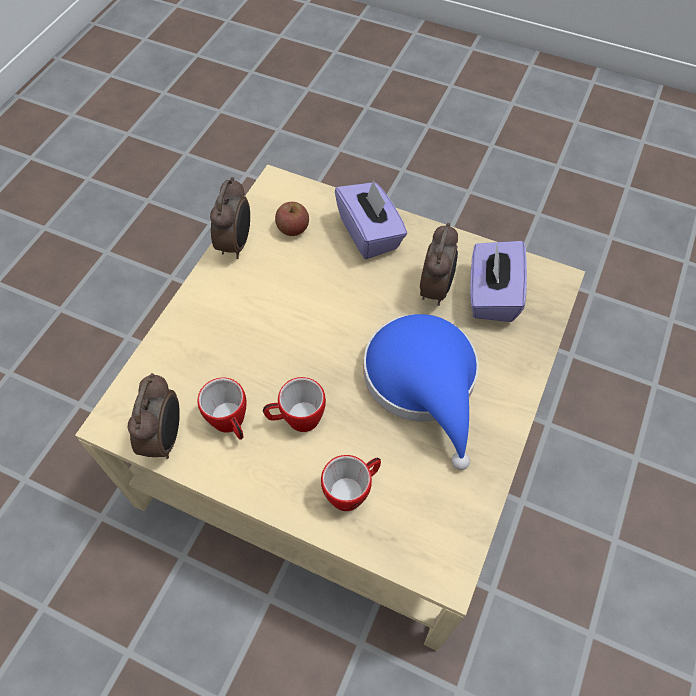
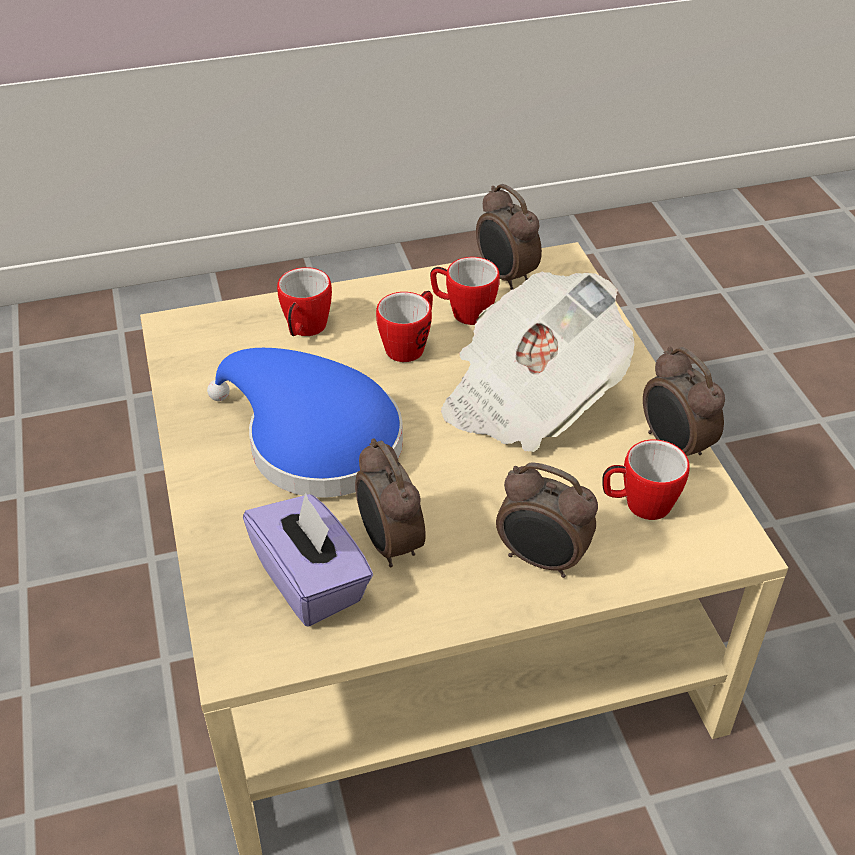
camera: 140 degrees right, 15 degrees down
(270, 325) = (529, 397): none -> newspaper
(293, 228) = (638, 504): apple -> mug
(370, 234) = (541, 560): purple tissue box -> alarm clock

